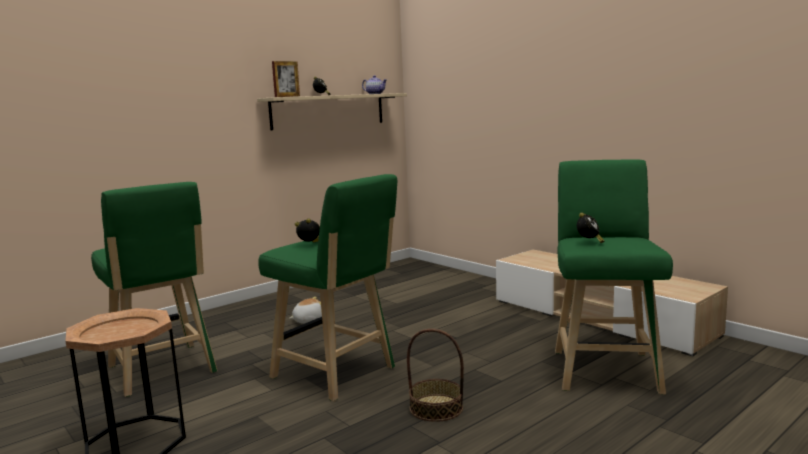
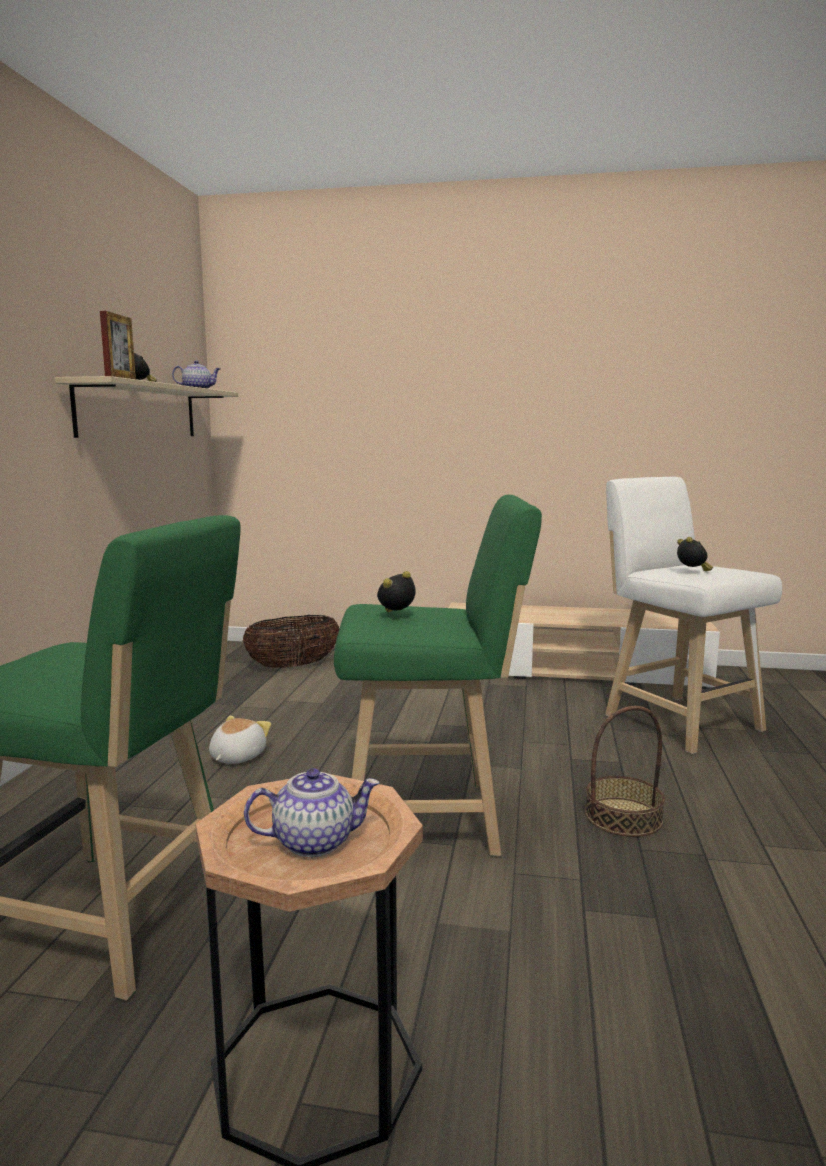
camera: 40 degrees left, 0 degrees up
(117, 332) = (314, 841): none -> teapot
(419, 279) = (293, 666): none -> basket
(605, 368) = (676, 720): green stool -> white stool

